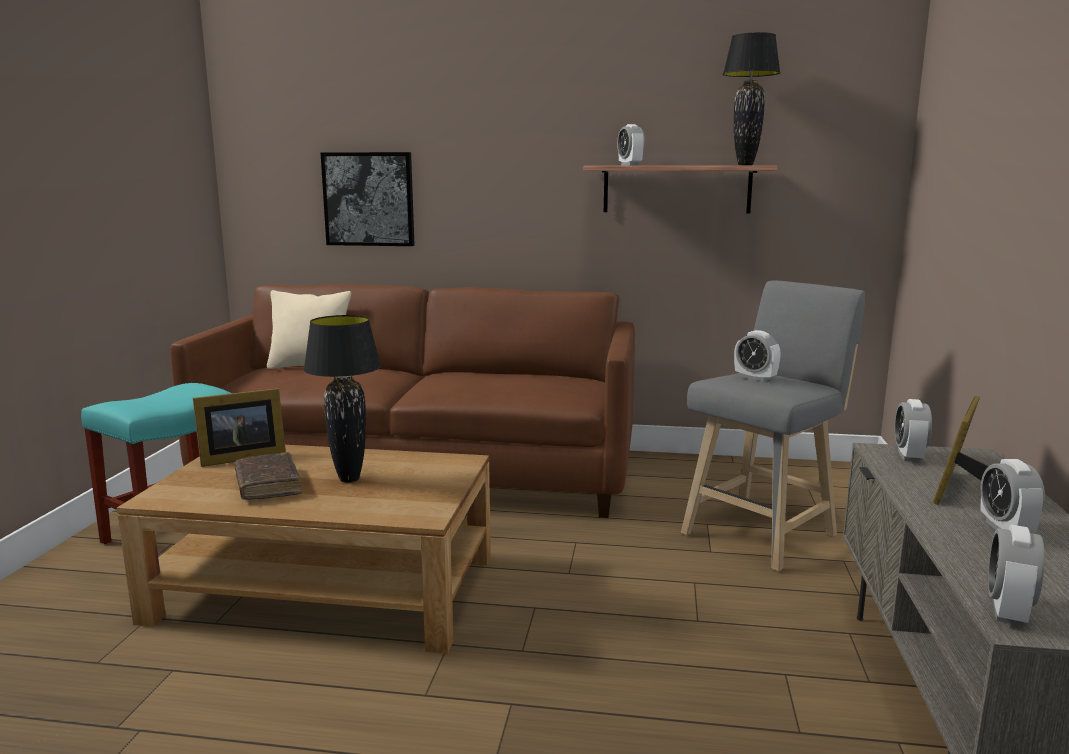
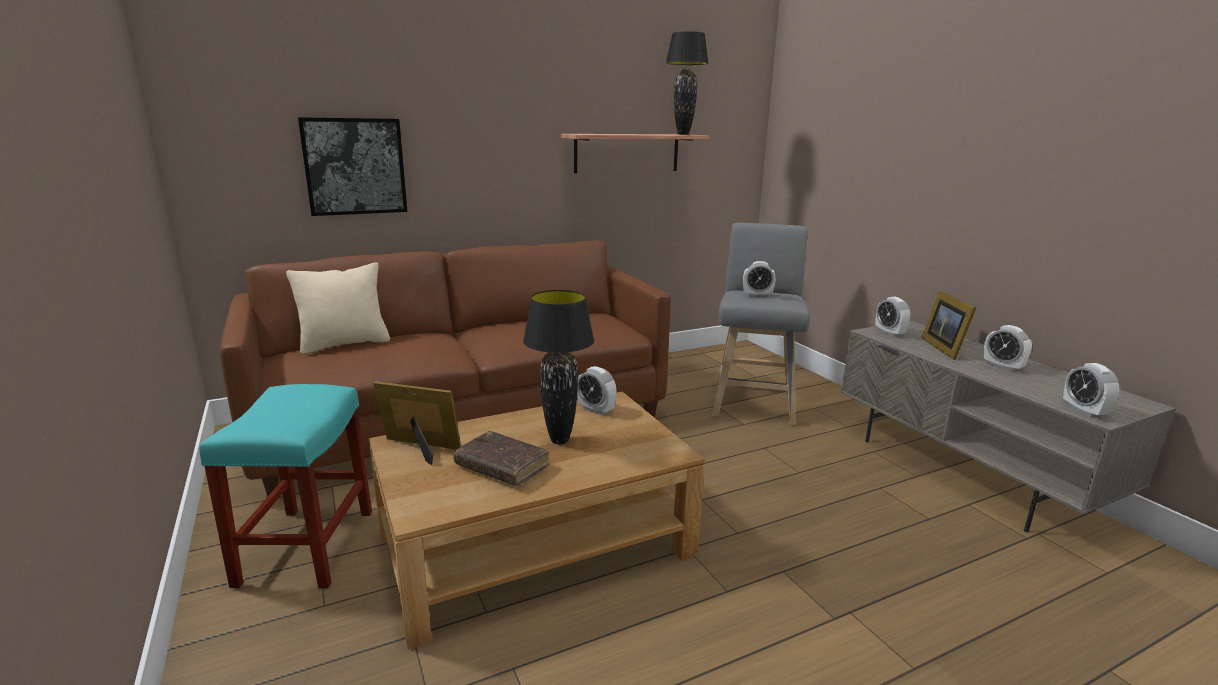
camera: 35 degrees left, 5 degrees up
(240, 457) = (420, 449): picture frame -> picture frame turned 105 degrees counterclockwise
(630, 165) = (601, 134): alarm clock -> alarm clock (596, 410)

